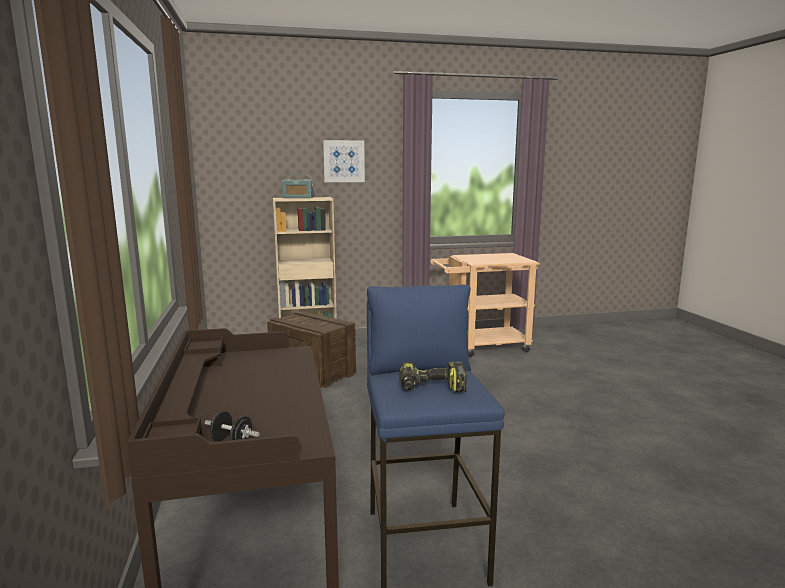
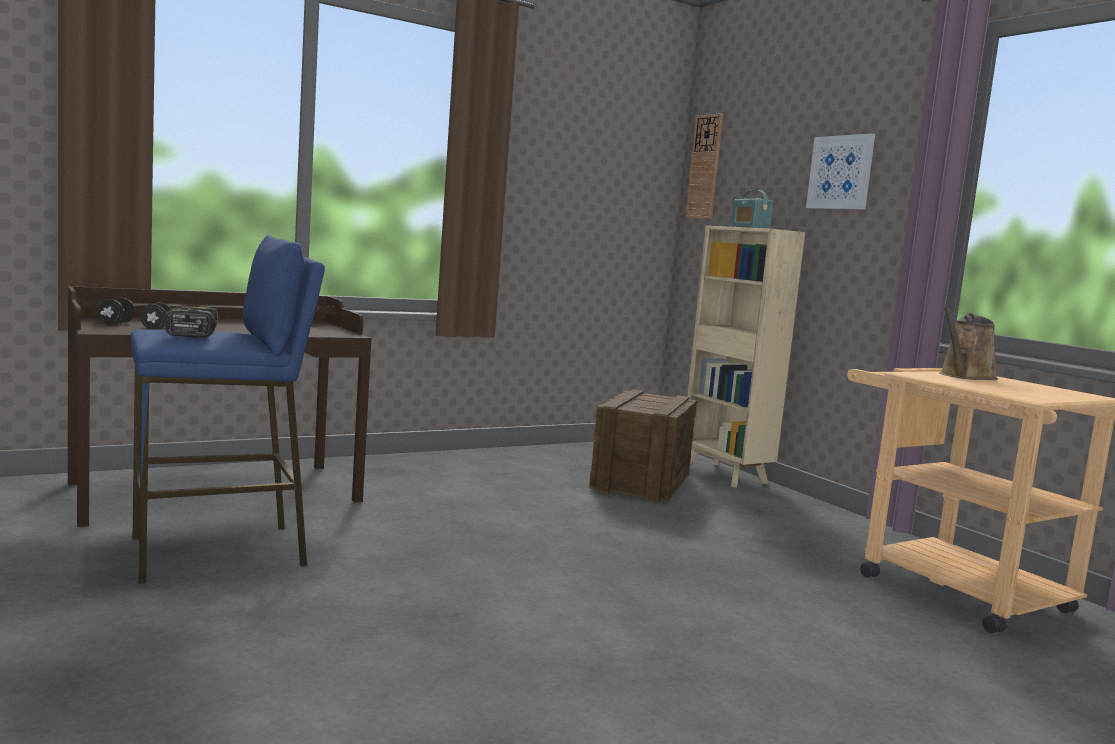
camera: 70 degrees right, 5 degrees down
(220, 155) = (705, 167): none -> wall clock
(278, 420) = (156, 328): none -> black dumbbell
(475, 258) = (965, 376): none -> brown watering can

